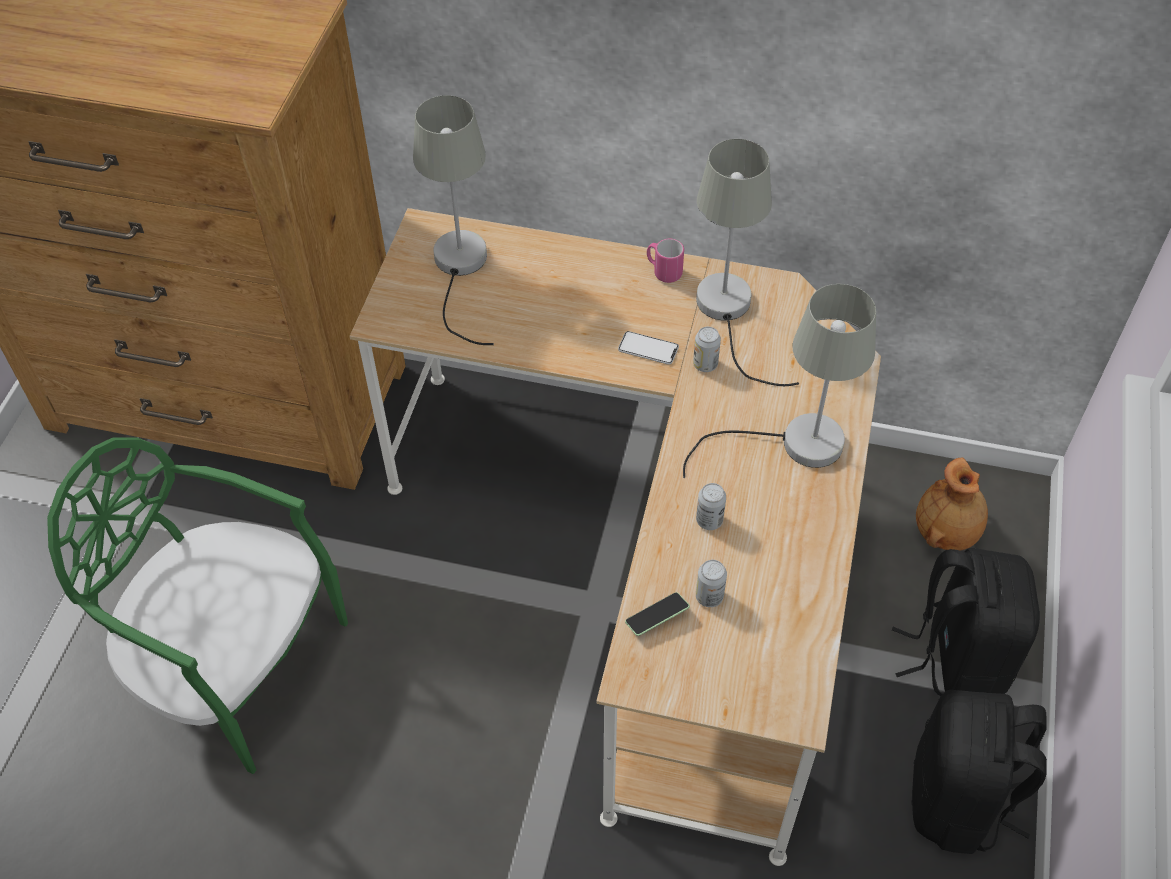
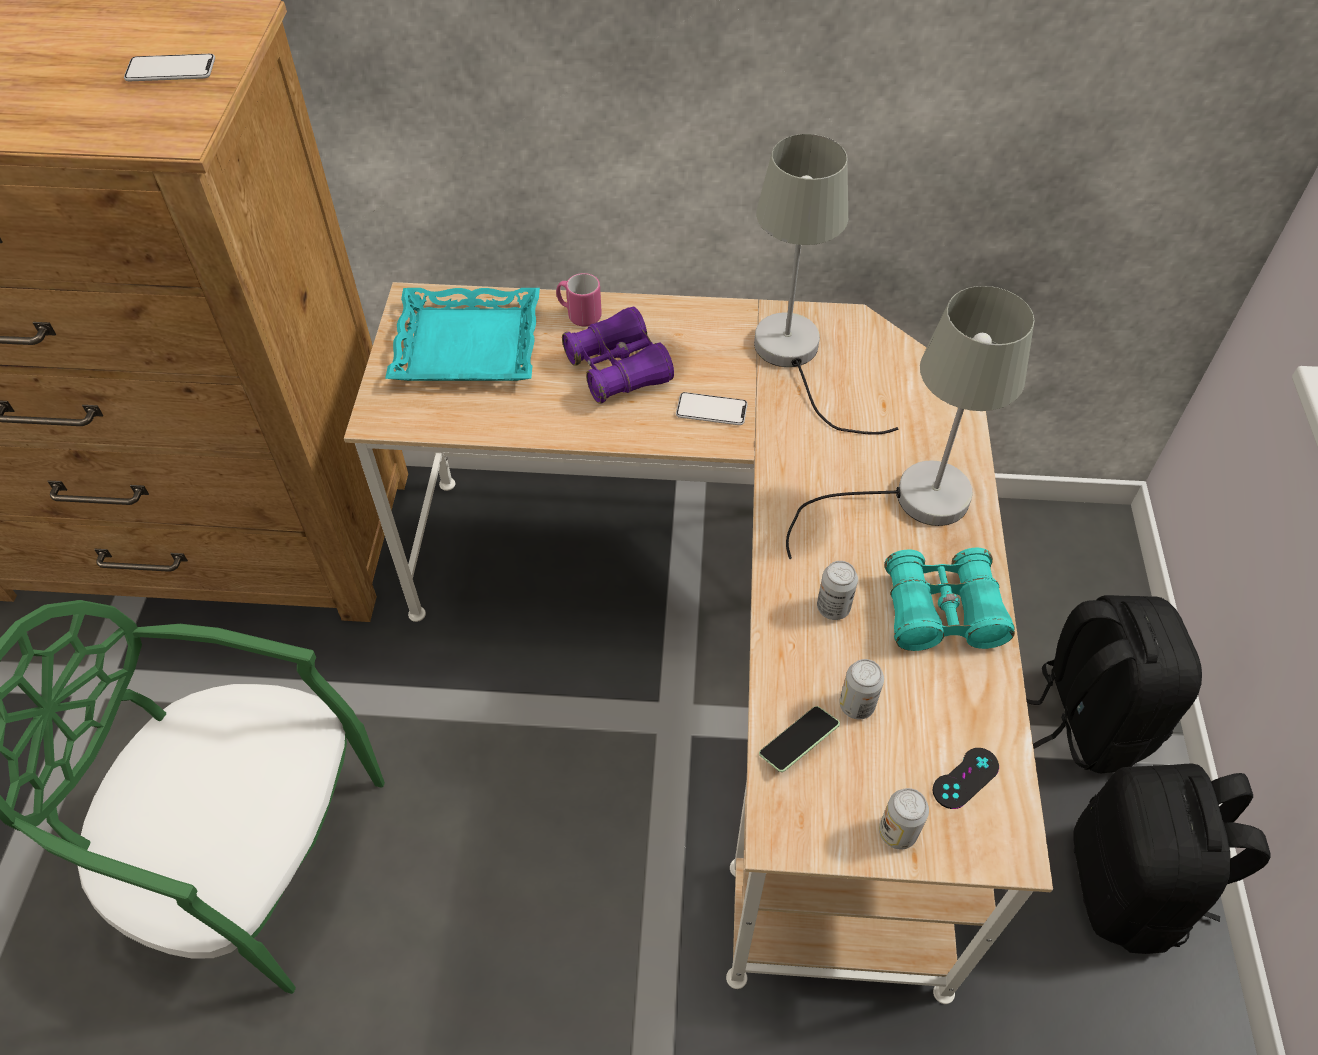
camera: 10 degrees left, 0 degrees up
(256, 50) = (171, 70): none -> phone
(460, 269) = (468, 344): grey table lamp -> turquoise tray
(579, 305) = (618, 369): none -> purple binoculars
(663, 271) = (709, 320): pink mug -> pink mug (579, 315)
(705, 364) = (783, 420): can -> can (897, 832)
(779, 662) = (965, 778): none -> black game controller
(795, 535) = (941, 612): none -> turquoise binoculars
(946, 533) = (1038, 580): brown vase -> none

